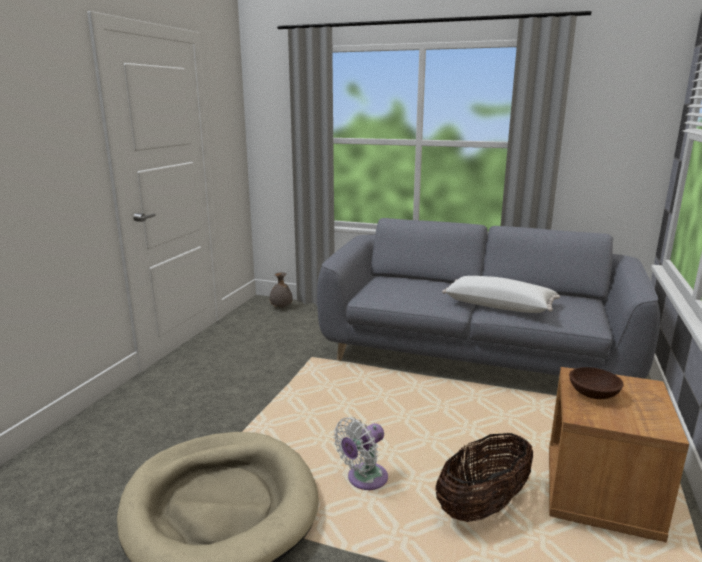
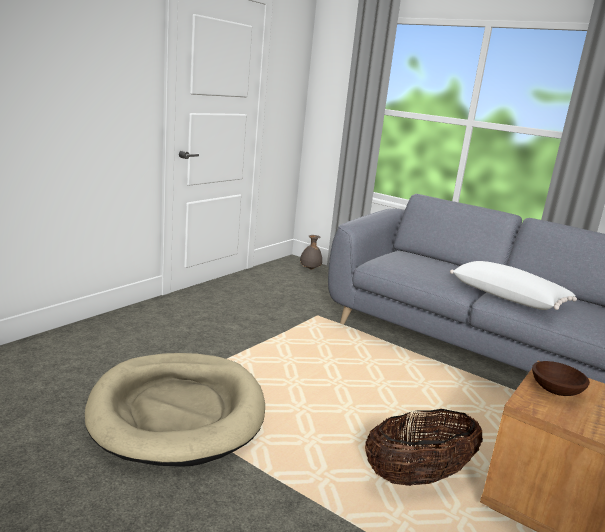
camera: 15 degrees right, 0 degrees up
(364, 479) = (314, 424): white fan -> none

